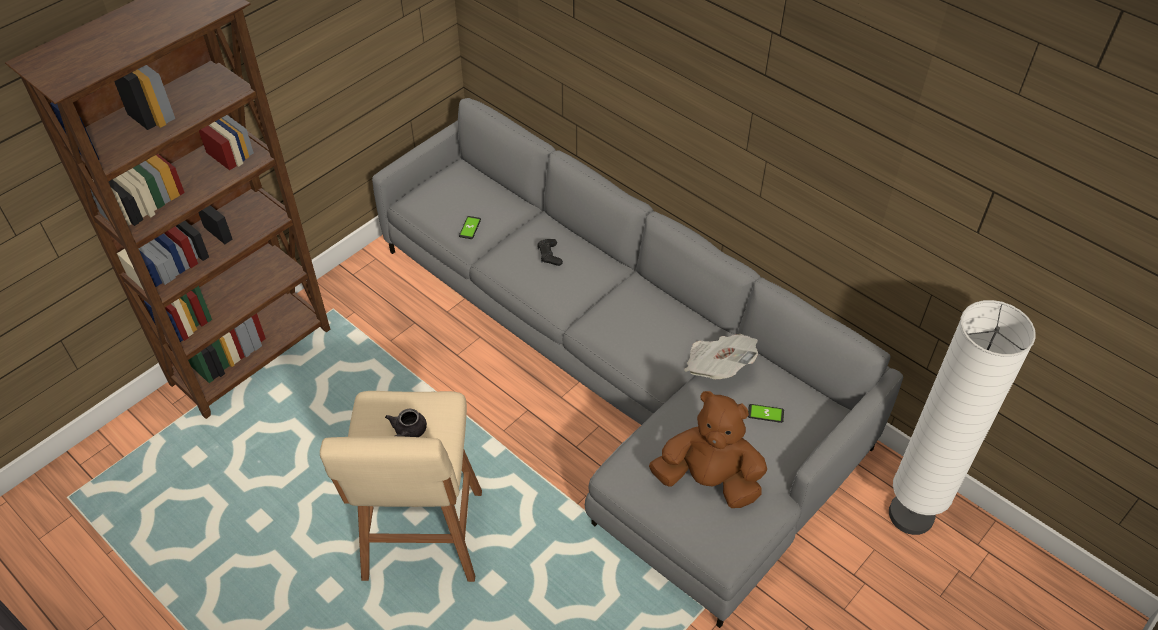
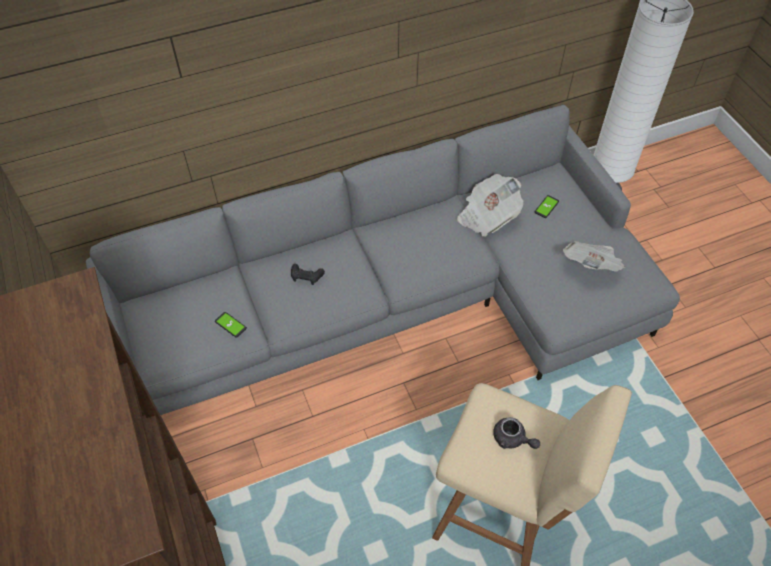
camera: 65 degrees left, 5 degrees up
(708, 480) = (591, 266): brown plush toy -> newspaper

